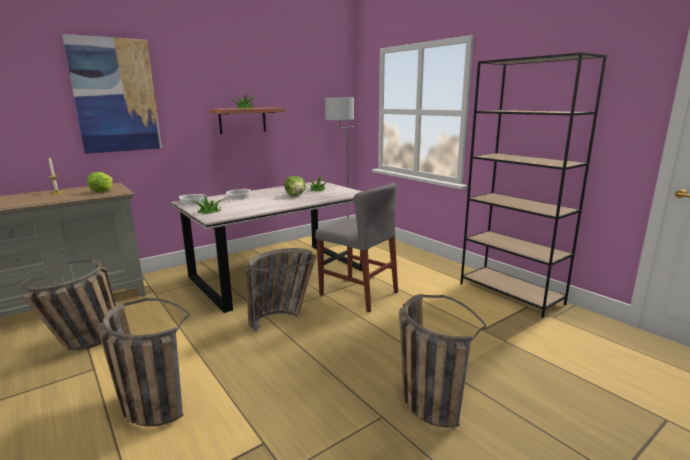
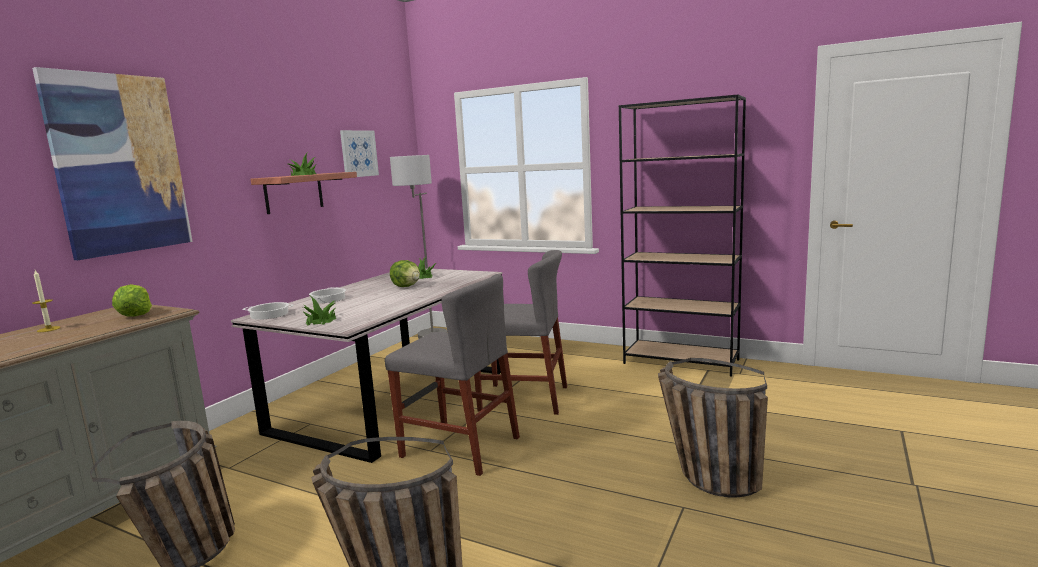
camera: 25 degrees left, 5 degrees down
(282, 318) = (460, 447): basket -> grey chair
(300, 94) = (358, 153): none -> picture

